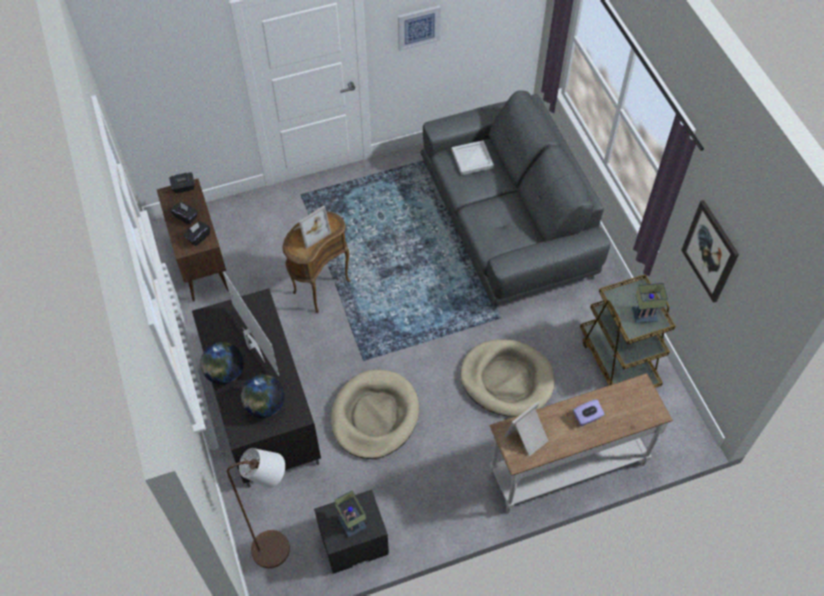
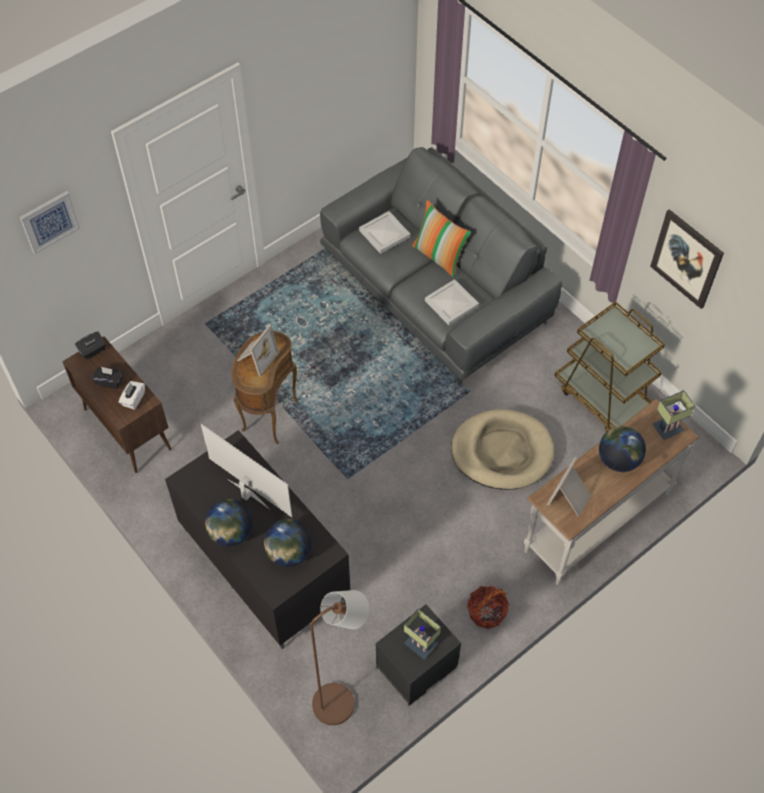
camera: 20 degrees left, 0 degrees up
(198, 237) = (133, 399): black tissue box -> white tissue box
(374, 416) = (383, 532): beige dog bed -> none
(418, 27) = (299, 108): picture -> picture (49, 221)
(434, 515) = (486, 612): none -> basket
(505, 235) = (451, 303): none -> white tray
(512, 192) = (439, 256): none -> pillow
(587, 417) = (618, 460): purple tissue box -> globe
(645, 314) = (630, 341): table lamp -> table lamp (668, 427)

